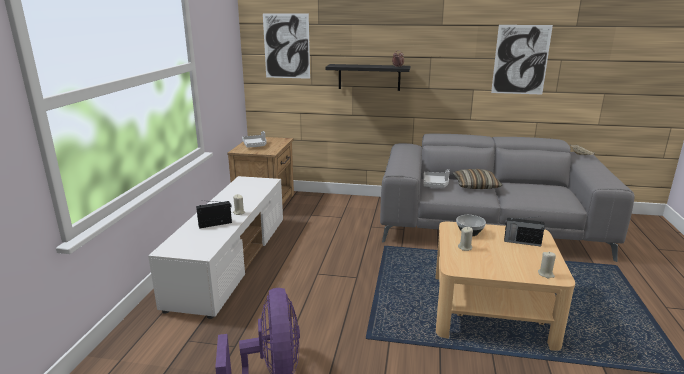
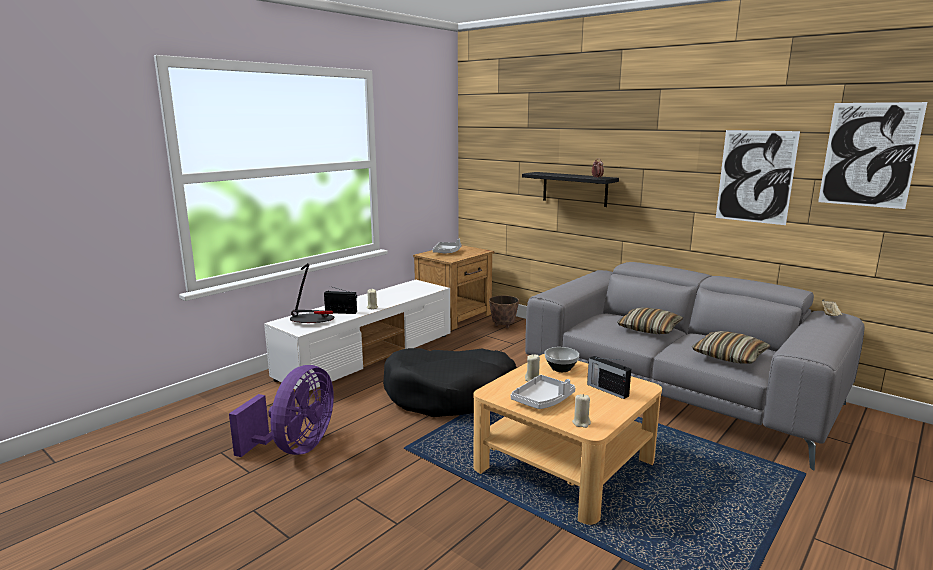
camera: 30 degrees right, 5 degrees down
(198, 239) = (312, 320): none -> table lamp
(286, 46) = (496, 151): picture -> picture (869, 155)
(315, 203) = (503, 326): none -> planter
(345, 276) = (450, 395): none -> black dog bed
(435, 184) = (600, 319): grey tray -> grey tray (543, 400)
(548, 196) = (729, 356): none -> pillow

